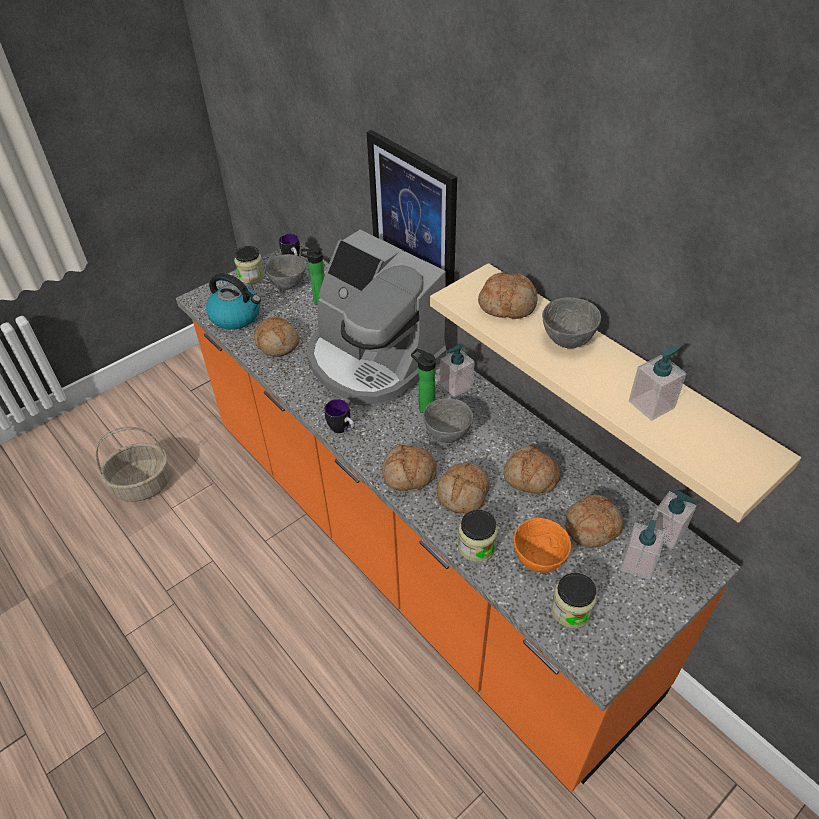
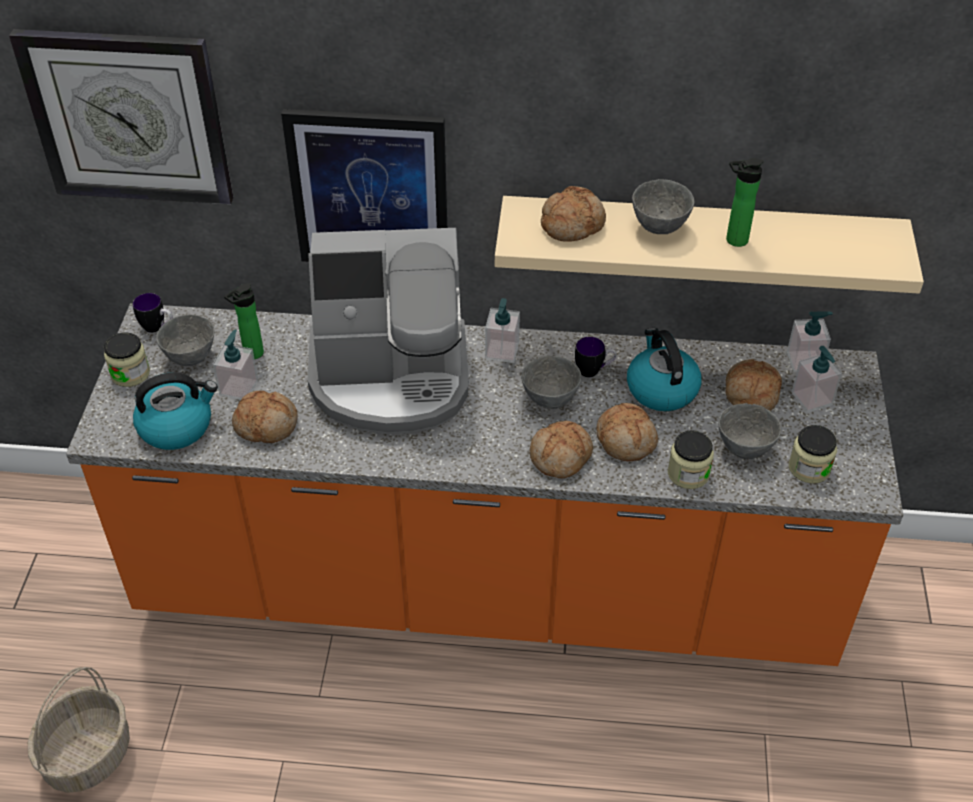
camera: 45 degrees left, 0 degrees up
(301, 104) = (128, 117): none -> wall clock
(342, 430) = (450, 461): mug -> mug (594, 371)
(424, 407) = (498, 389): bottle -> bottle (733, 240)
(530, 477) = (661, 389): bread -> kettle
(537, 560) = (744, 450): orange bowl -> grey bowl
(651, 404) = (780, 241): soap dispenser -> soap dispenser (239, 388)

